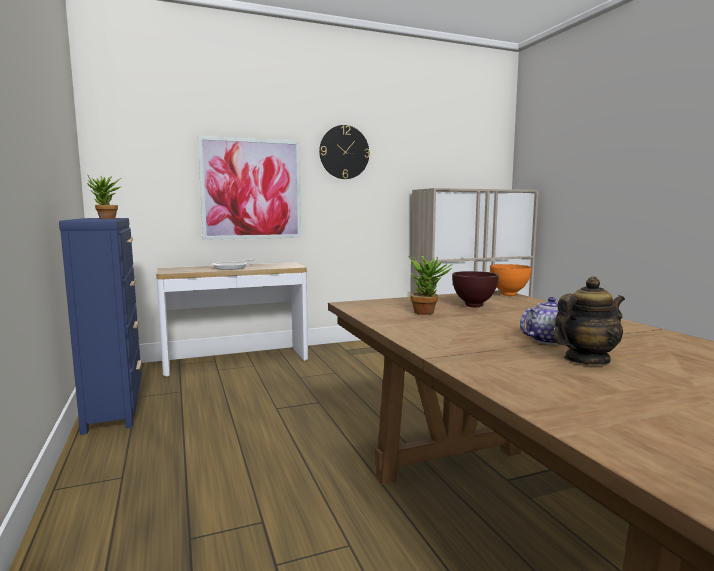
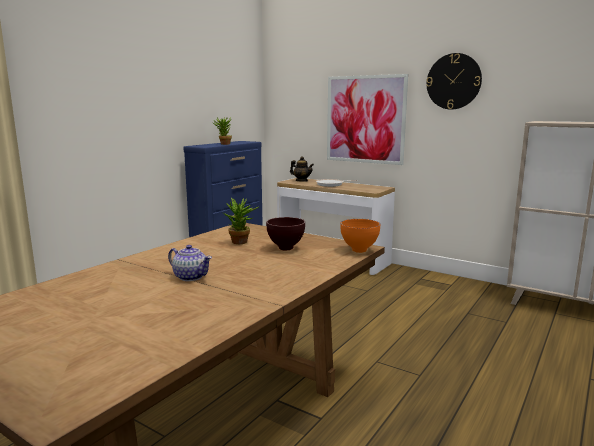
camera: 55 degrees right, 5 degrees up
(585, 360) = (143, 289): teapot -> teapot (301, 181)

